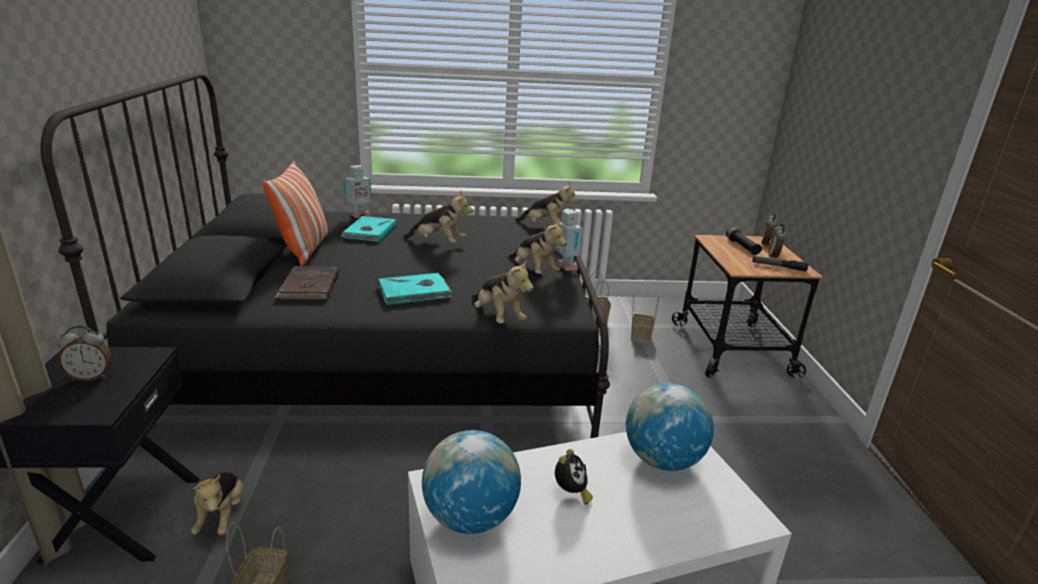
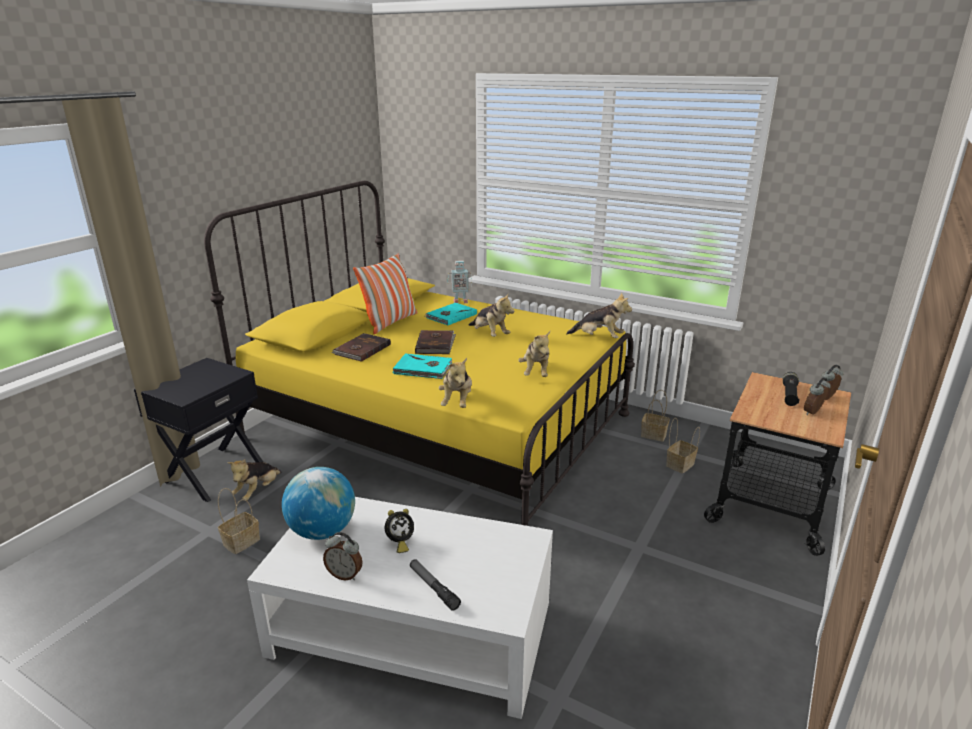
camera: 35 degrees right, 0 degrees up
(91, 377) = (199, 378): alarm clock -> alarm clock (345, 574)
(386, 364) = (439, 426): black bed -> yellow bed
(392, 263) = (435, 344): none -> brown book
(545, 228) = (598, 338): plush toy -> plush toy turned 45 degrees counterclockwise
(565, 267) = (564, 376): toy robot -> none
(662, 460) = (492, 549): globe -> none
(778, 267) = (801, 423): flashlight -> flashlight (433, 588)

